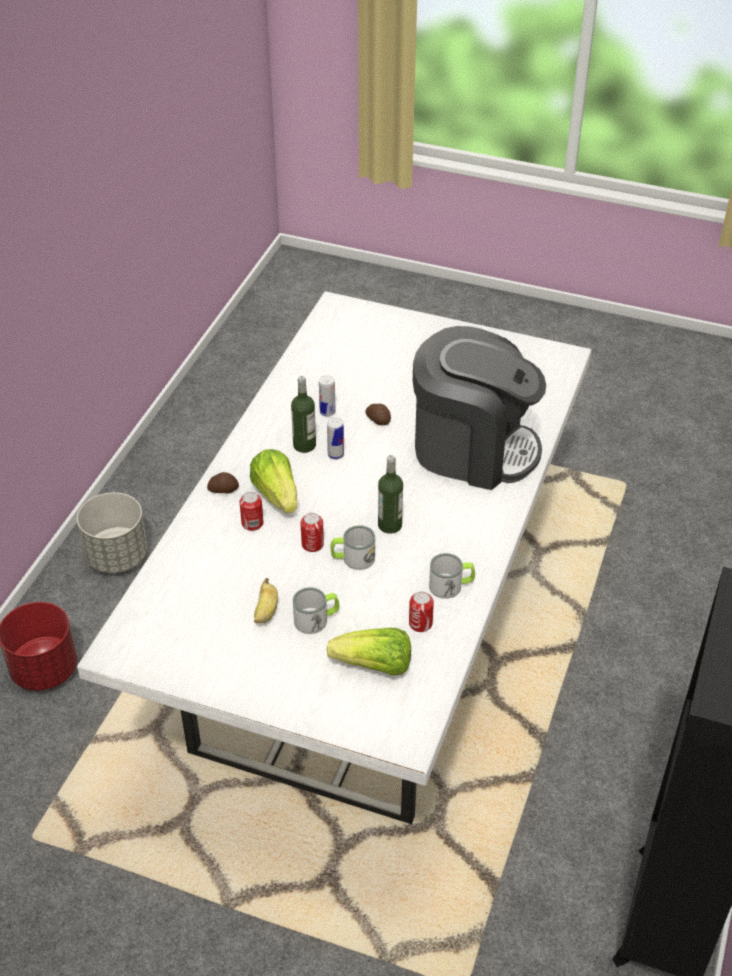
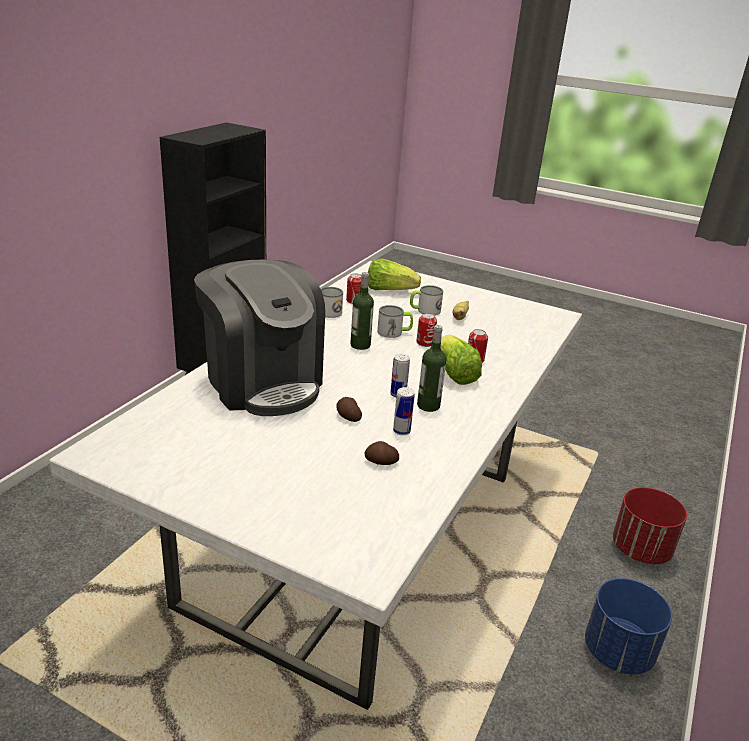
camera: 175 degrees left, 15 degrees down
(118, 556) = (617, 652): grey planter -> blue planter
(223, 489) = (504, 383): potato -> potato (381, 462)
(473, 449) = (263, 382): coffee machine -> coffee machine turned 150 degrees counterclockwise

